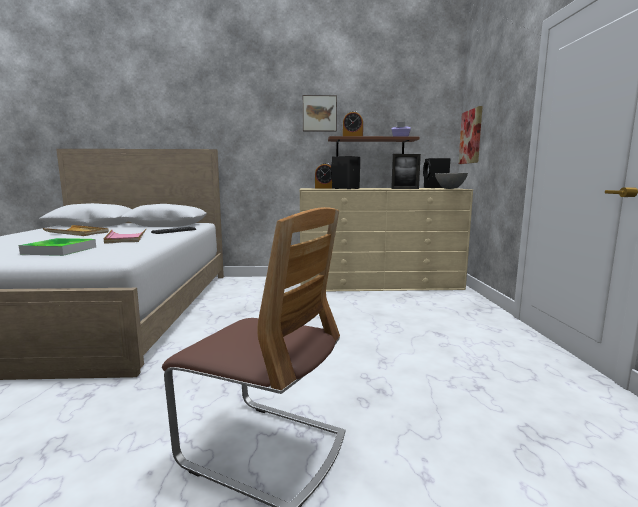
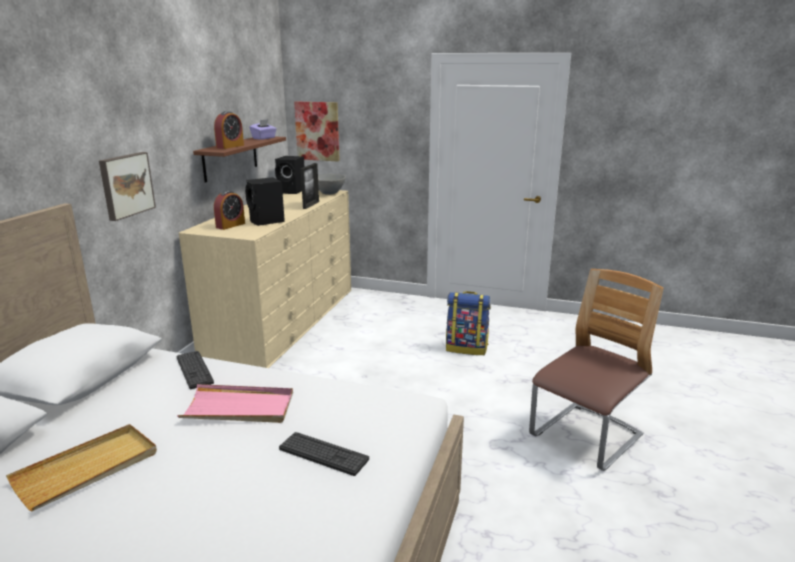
camera: 70 degrees left, 10 degrees up
(60, 250) = (323, 454): tray -> keyboard
(319, 113) = (180, 115): picture -> picture (126, 185)
(420, 349) = (467, 348): none -> backpack

